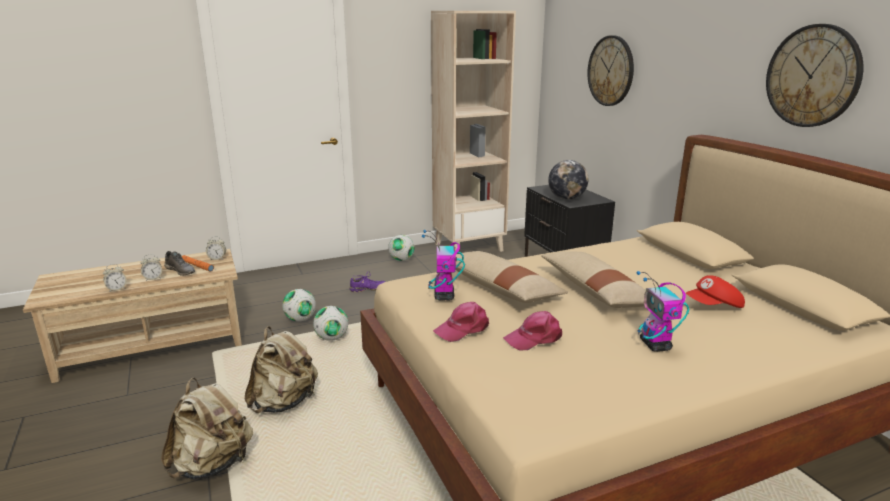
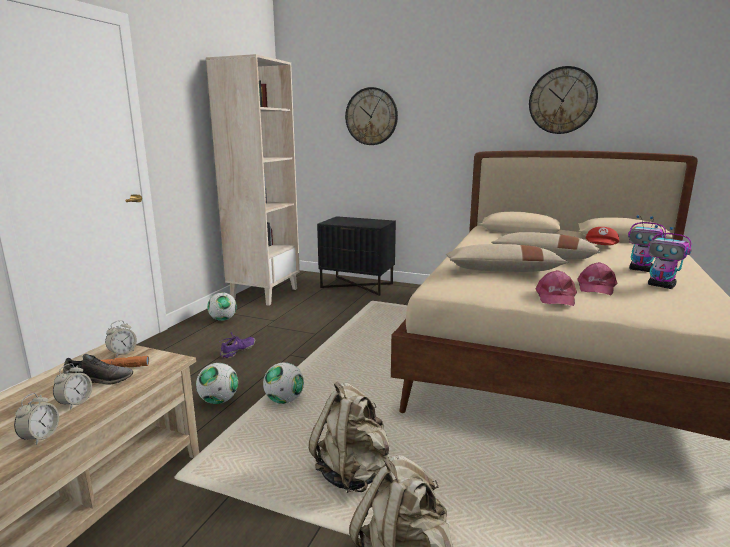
camera: 45 degrees left, 5 degrees down
(444, 296) = (491, 284): toy robot -> toy robot (662, 286)
(566, 198) = (363, 224): globe -> none

